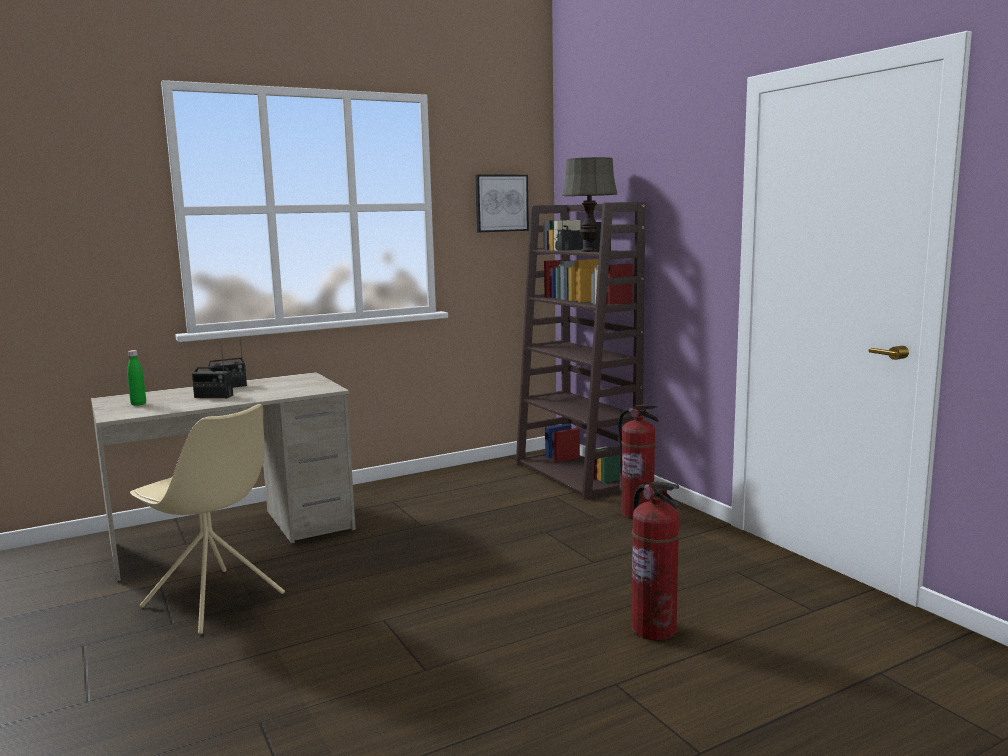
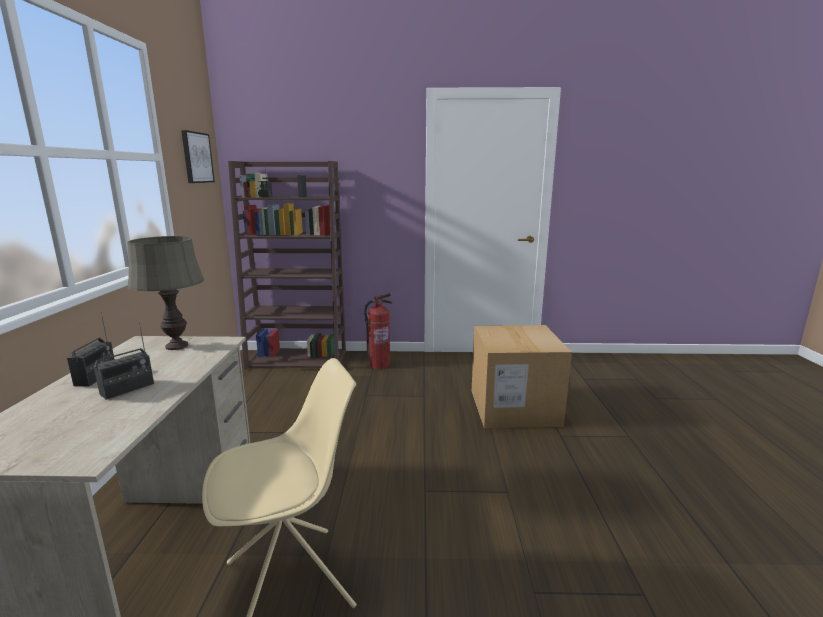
camera: 60 degrees left, 5 degrees up
(138, 404) = (52, 436): green bottle -> none
(589, 251) = (300, 197): grey table lamp -> grey table lamp (177, 346)
(654, 629) = (514, 407): fire extinguisher -> cardboard box

